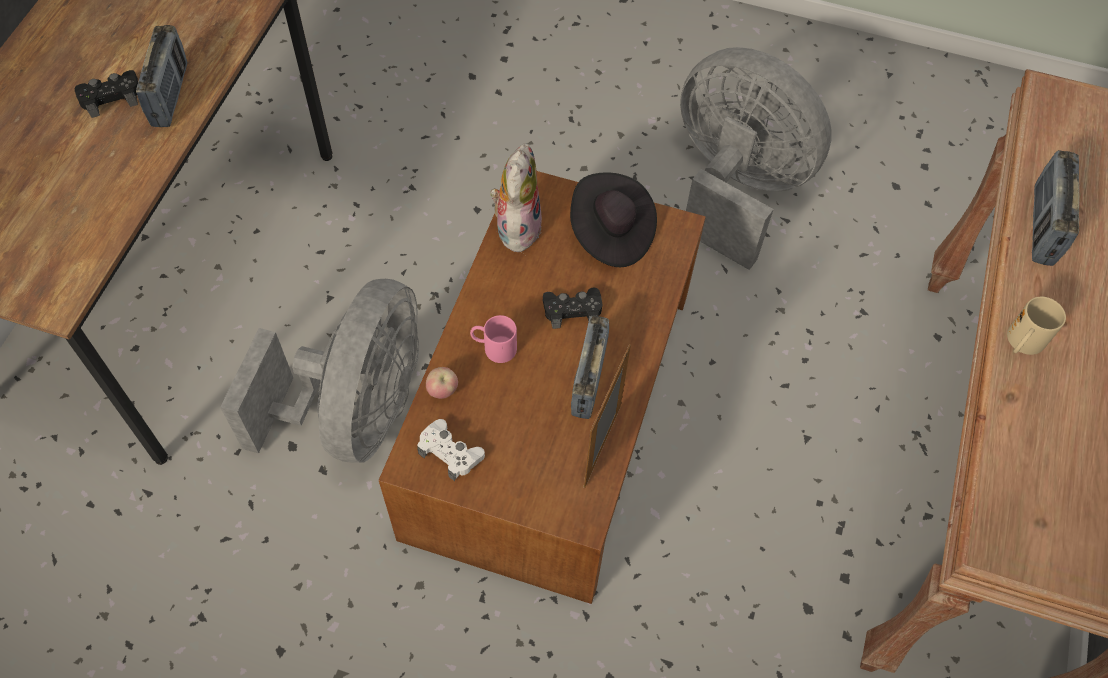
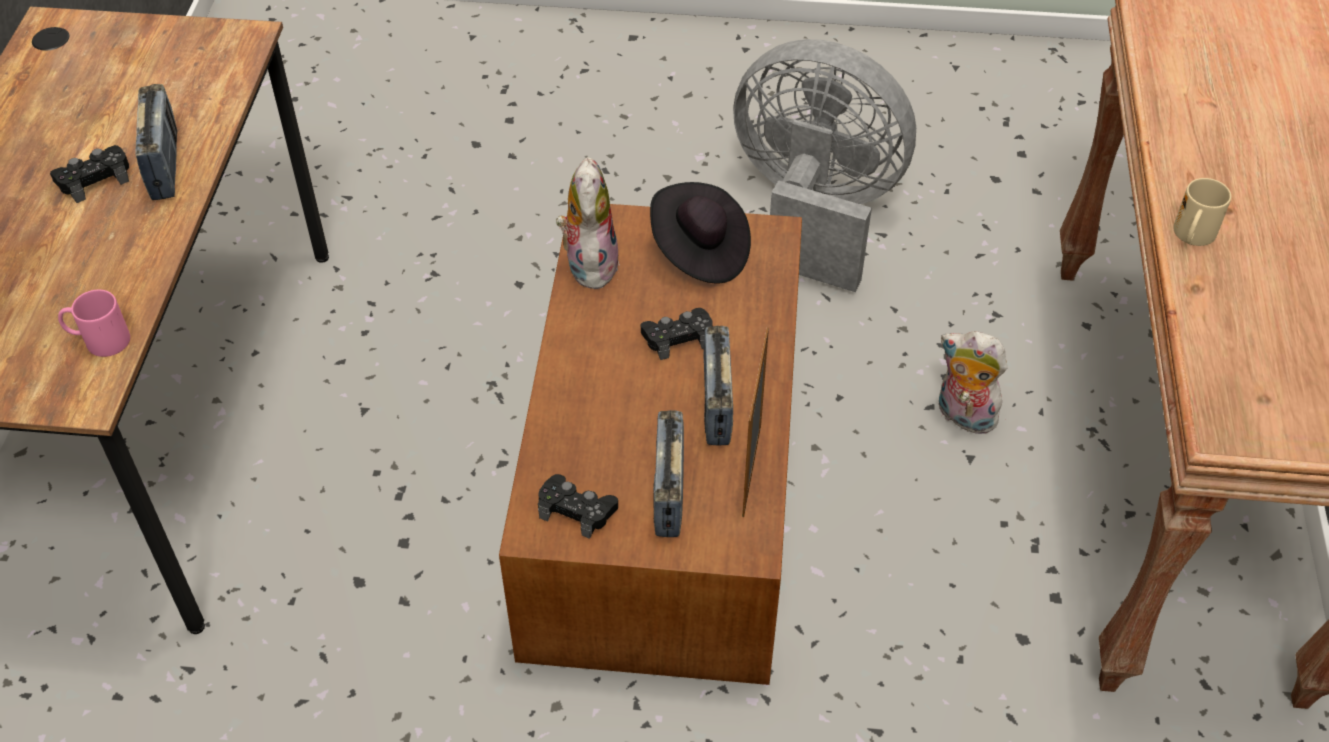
camera: 10 degrees left, 10 degrees down
(357, 412) = (430, 528): grey fan -> none
(442, 390) = (549, 447): apple -> none
(450, 453) = (576, 510): white game controller -> black game controller
(493, 348) = (597, 392): pink mug -> pink mug (98, 341)
(810, 399) = (962, 416): none -> plush toy
(1042, 226) = (1179, 125): radio -> radio (668, 493)

